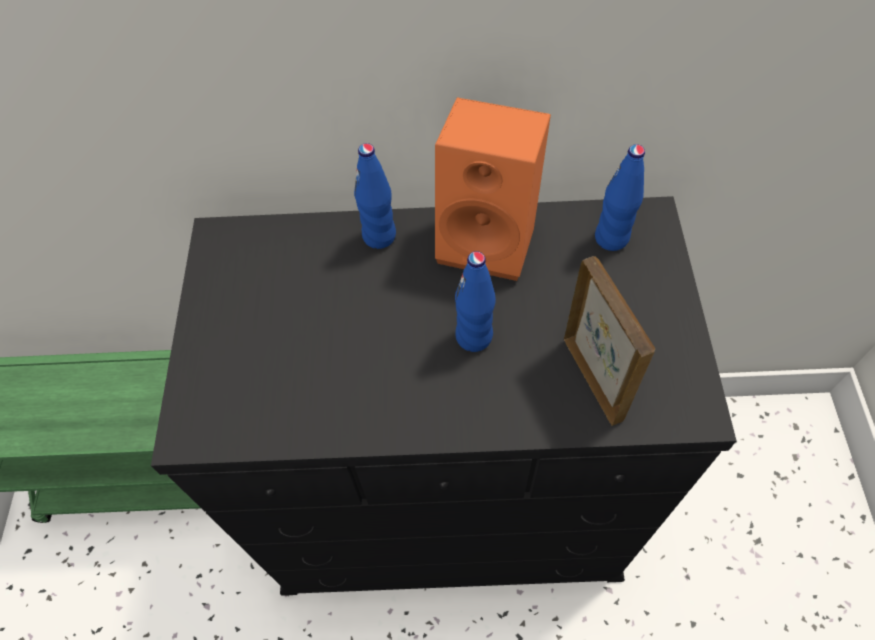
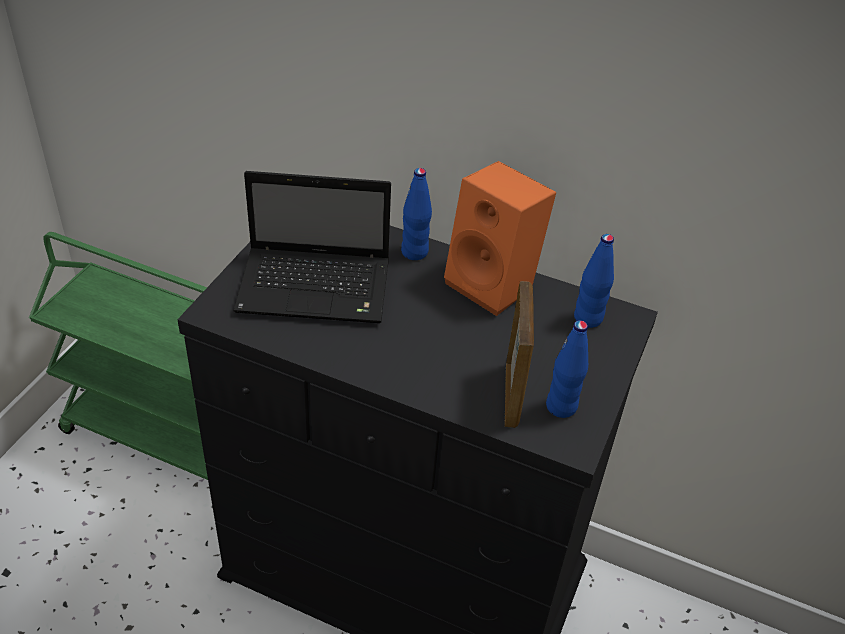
camera: 20 degrees right, 15 degrees down
(297, 336) = (318, 287): none -> laptop
(474, 336) = (441, 336): blue bottle -> blue bottle (561, 406)

